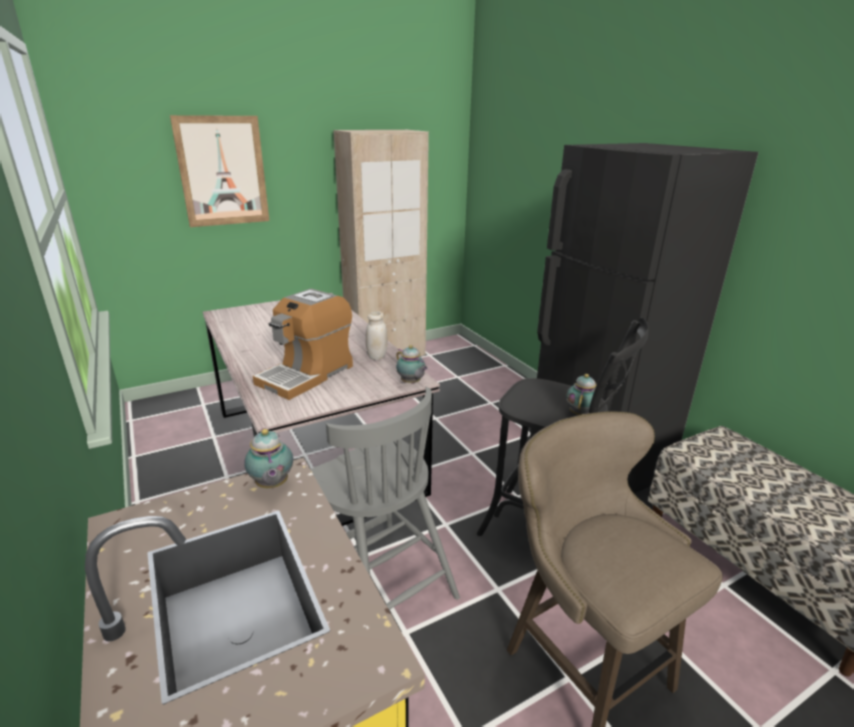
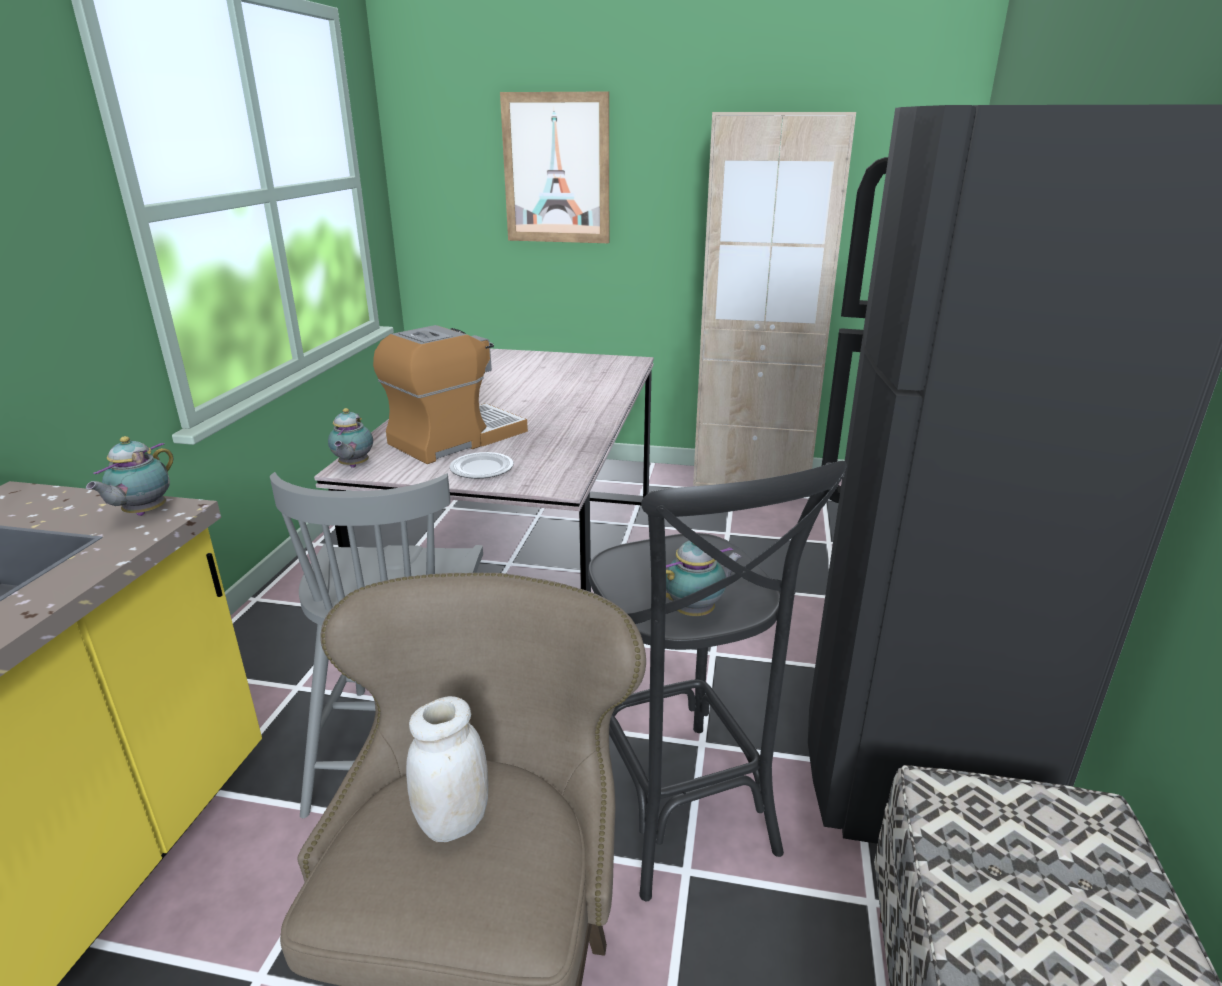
camera: 40 degrees right, 0 degrees up
(307, 374) = (456, 439): coffee machine -> coffee machine turned 150 degrees clockwise
(358, 386) = (481, 469): none -> plate
(377, 356) = (566, 443): white jar -> white jar (453, 822)
(411, 383) = (546, 486): teapot -> teapot (353, 466)

